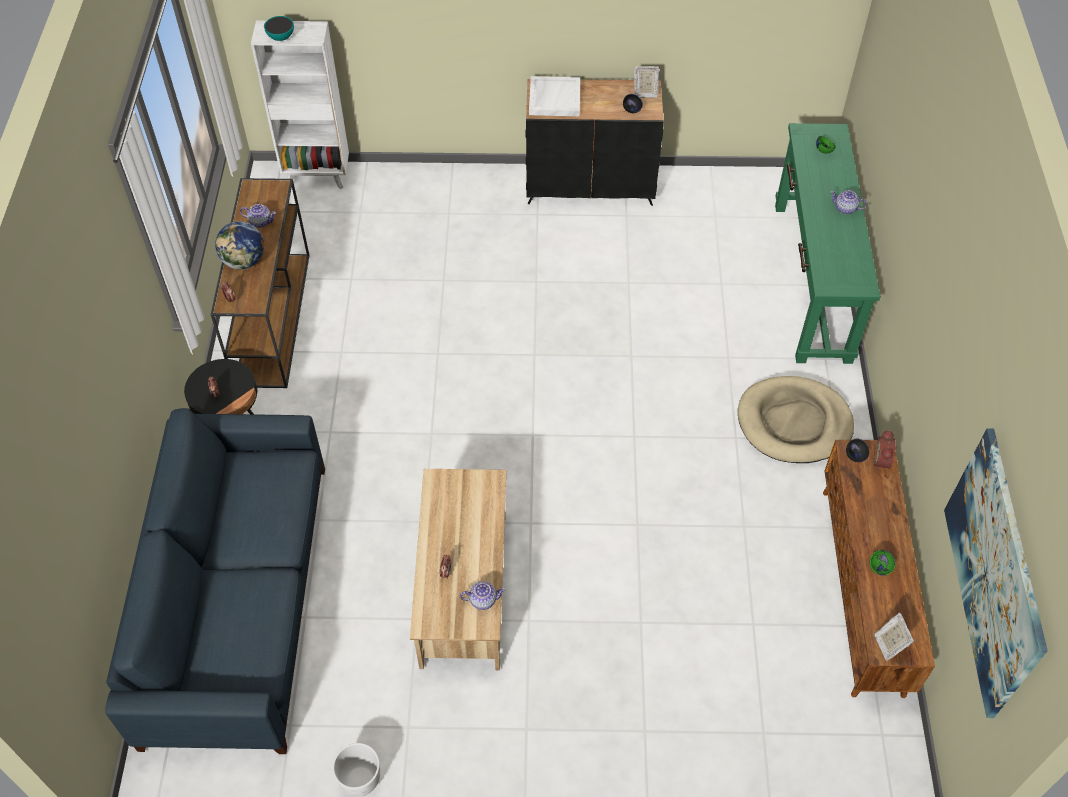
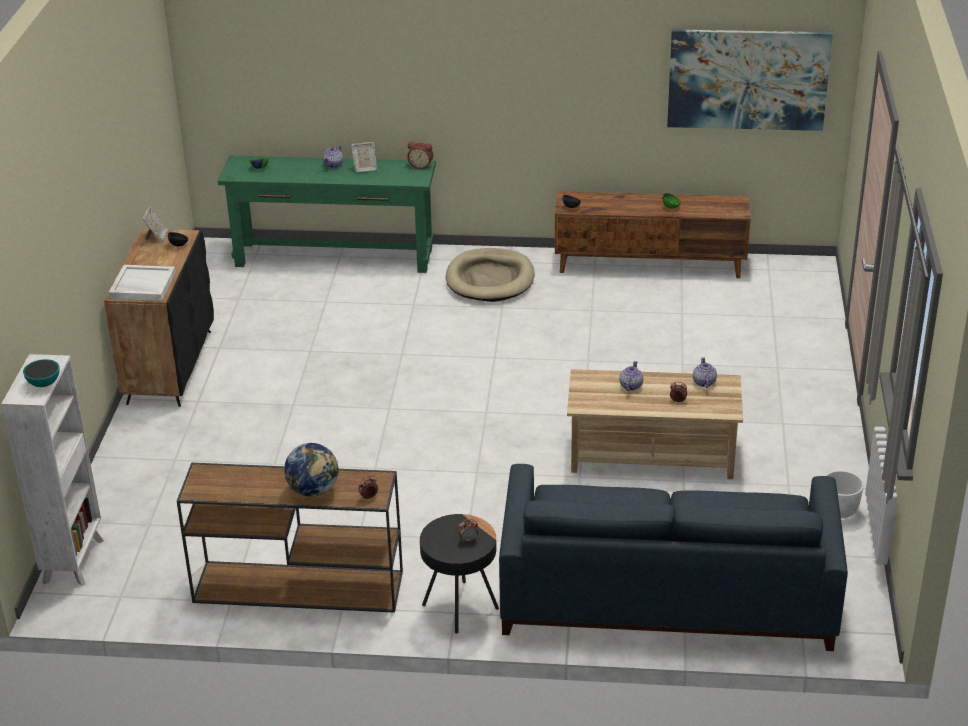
camera: 85 degrees left, 20 degrees down
(260, 221) = (254, 482): teapot -> teapot (630, 386)
(883, 461) = (576, 196): alarm clock -> alarm clock (421, 166)
(888, 644) = (733, 210): picture frame -> picture frame (364, 169)

